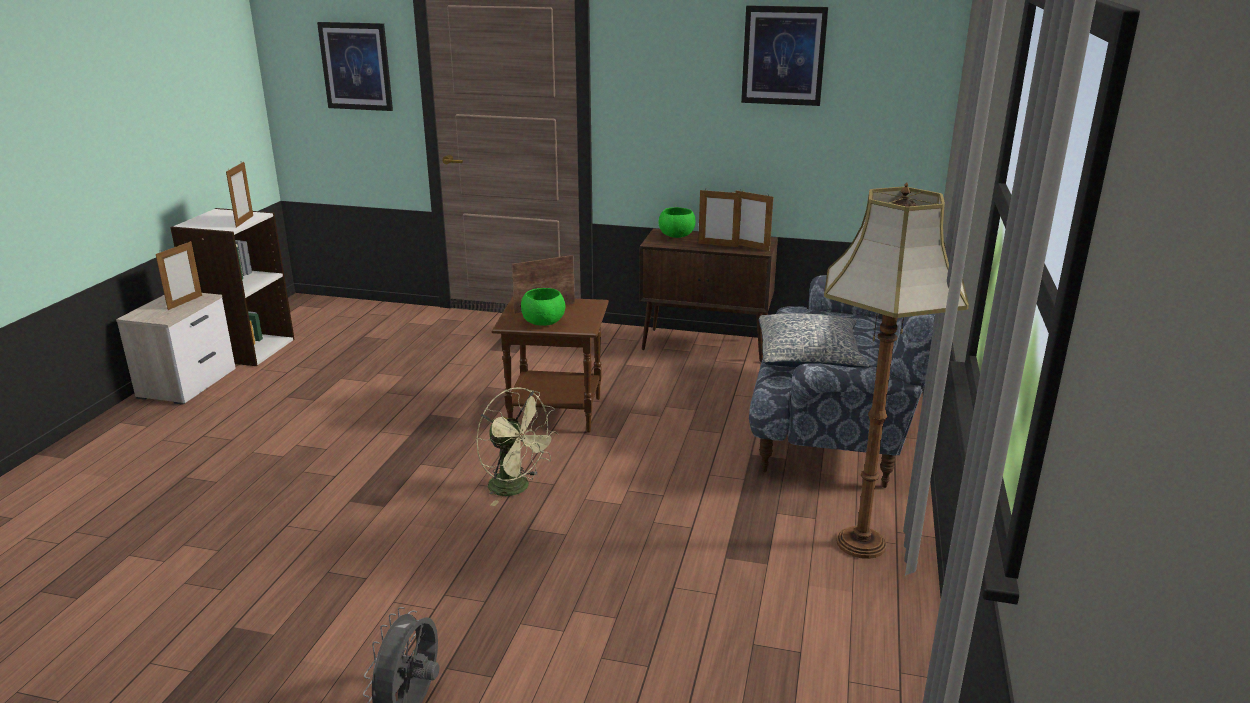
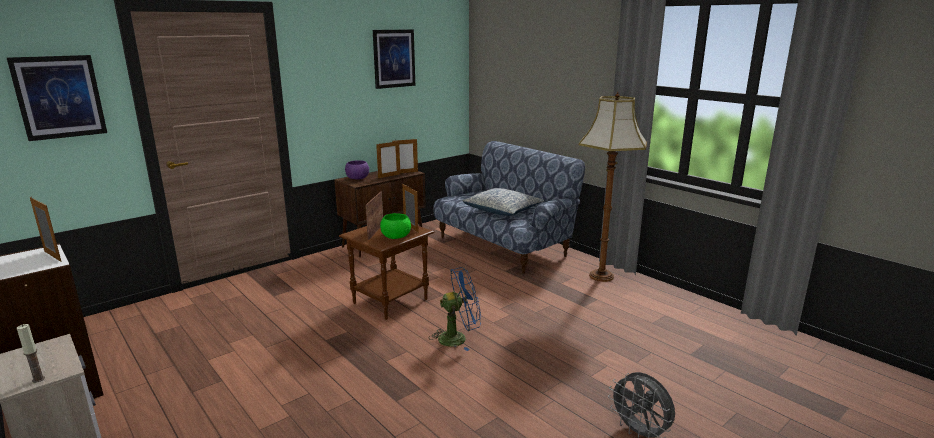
camera: 55 degrees left, 5 degrees down
(148, 317) = (38, 379): none -> candle
(185, 302) = (46, 354): picture frame -> picture frame (411, 228)
(516, 488) = (458, 338): green fan -> blue fan
(676, 235) = (357, 178): green bowl -> purple bowl

